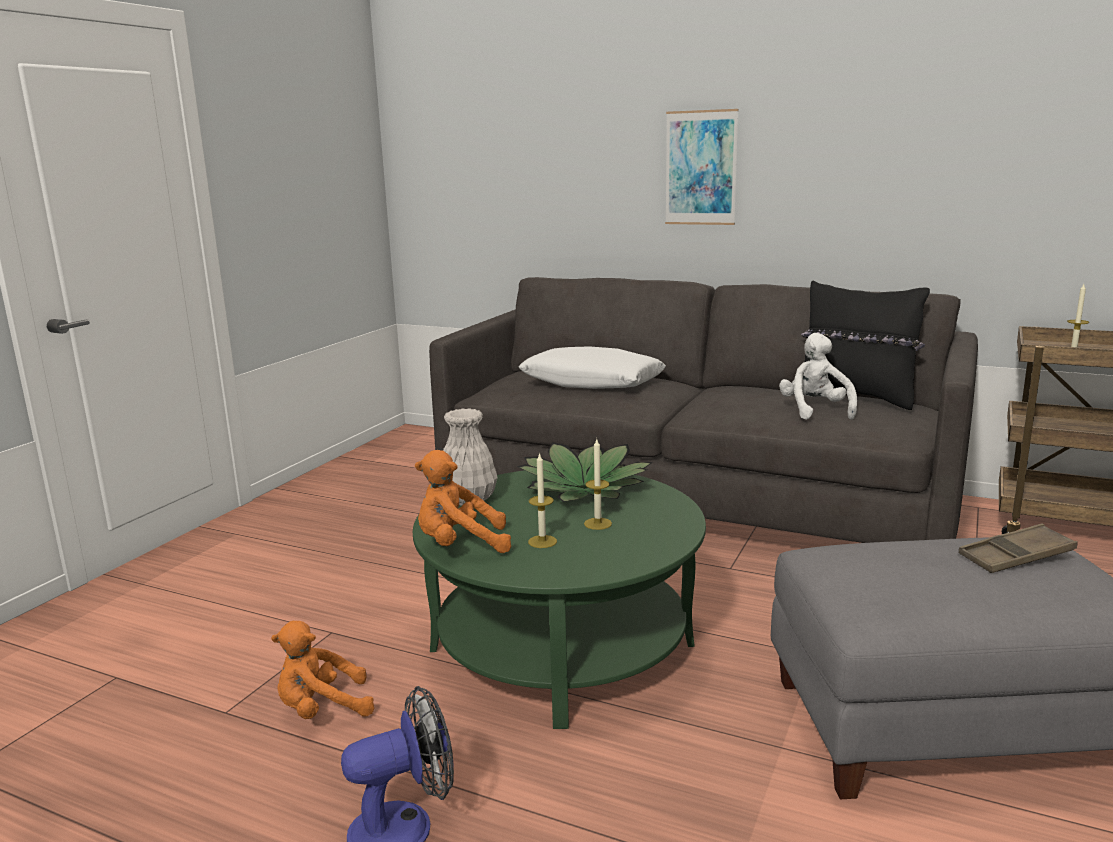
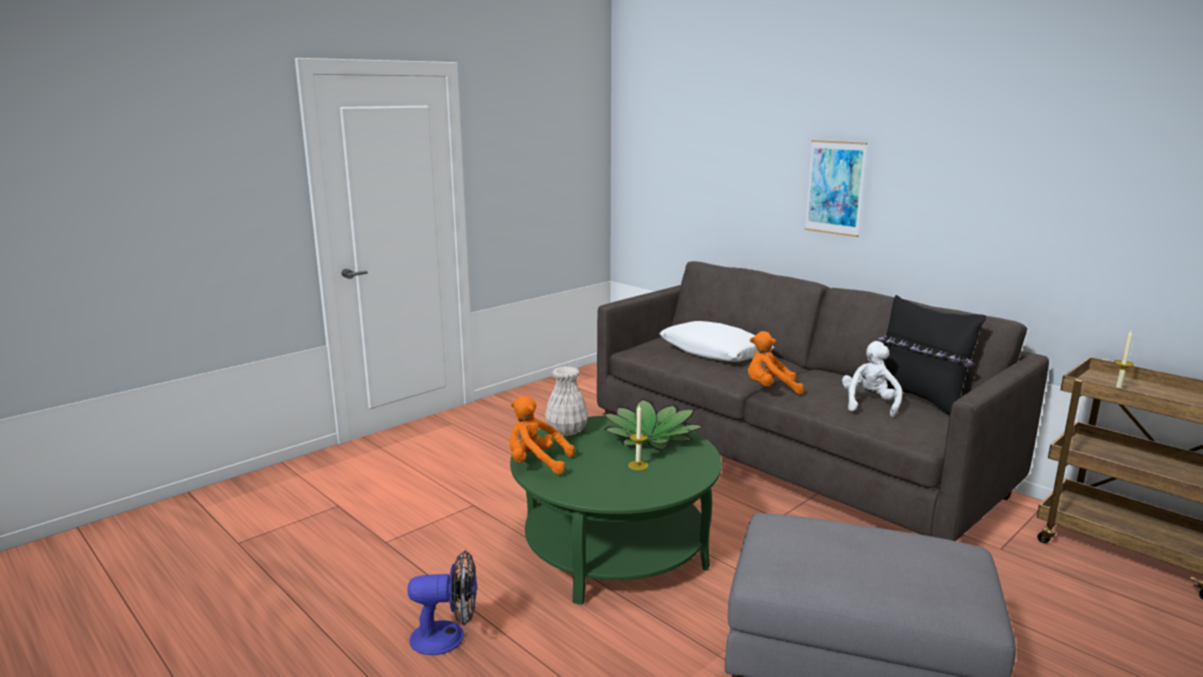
camera: 20 degrees right, 0 degrees up
(322, 709) = (440, 554): orange plush toy -> orange plush toy (770, 389)
(542, 541) = (590, 471): candle -> none
(1016, 556) = (922, 554): brown tray -> none

